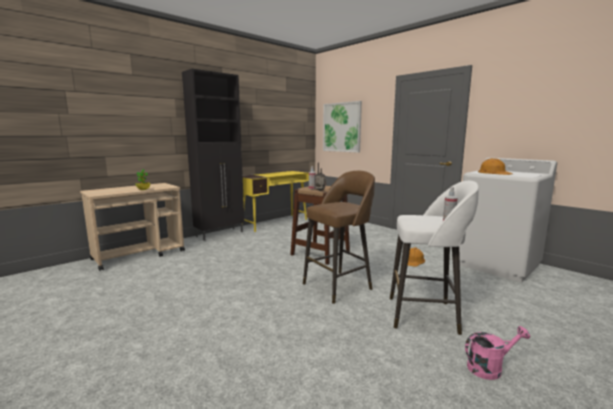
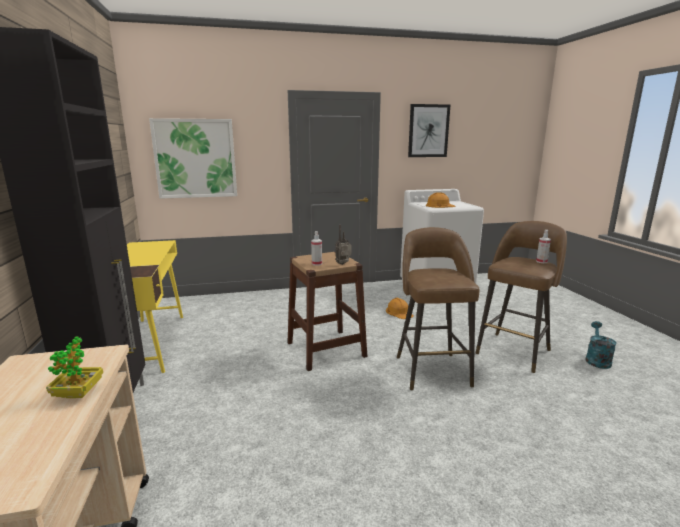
camera: 60 degrees left, 5 degrees up
(425, 315) = (514, 351): white stool -> brown stool
(489, 368) = (597, 359): pink watering can -> turquoise watering can
(525, 96) = (428, 131): none -> picture

